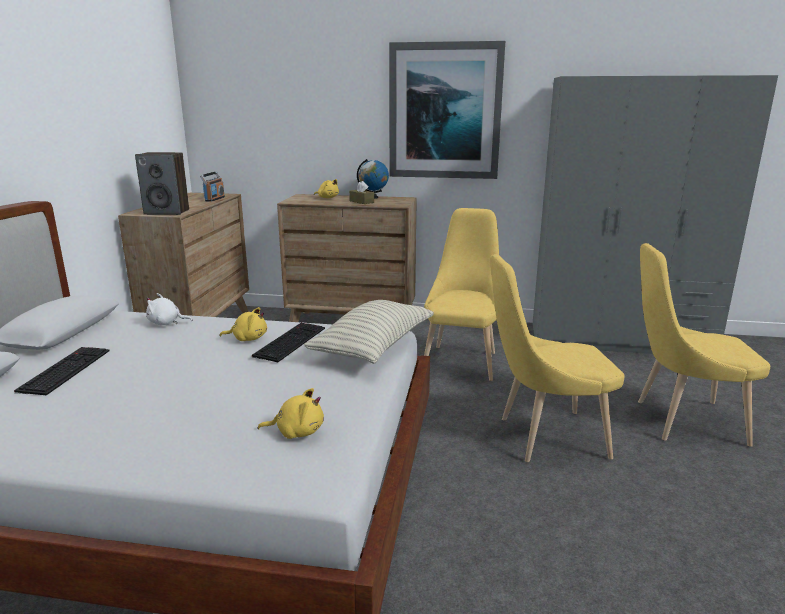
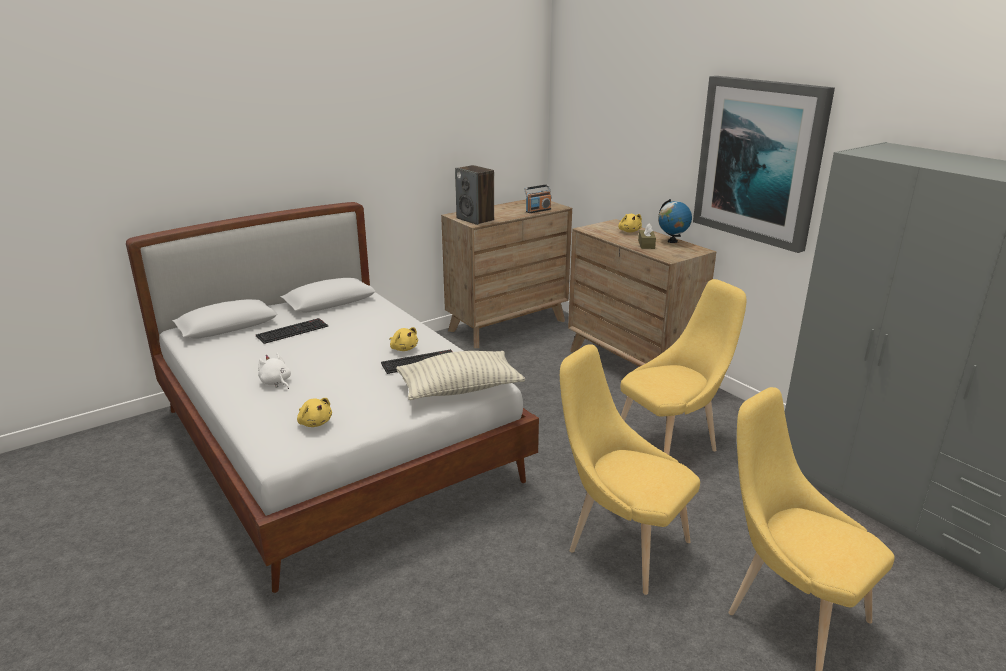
camera: 45 degrees right, 5 degrees up
(166, 323) = (385, 317): white plush toy -> white plush toy (276, 382)

